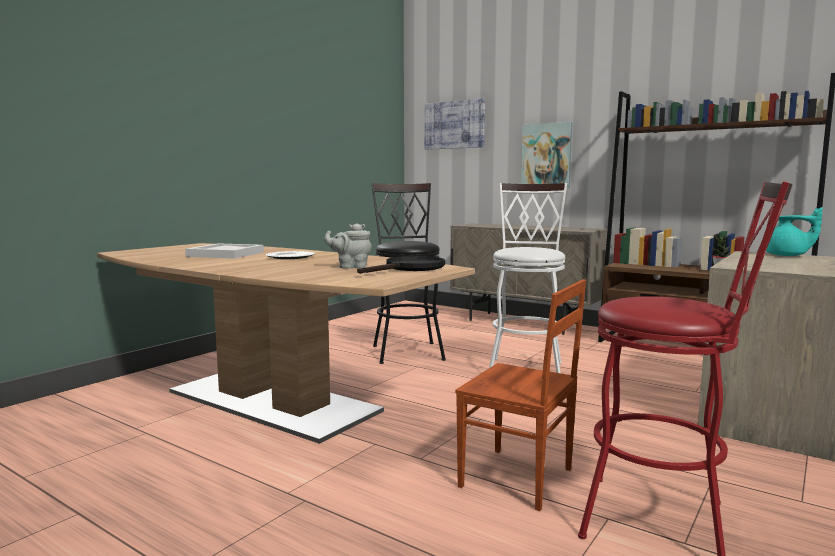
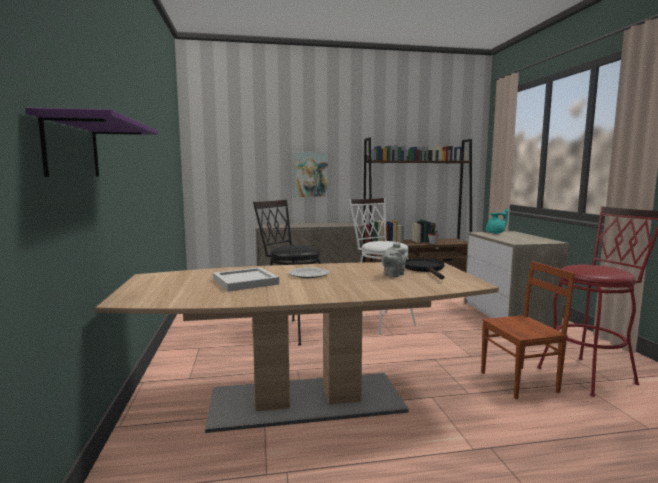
camera: 45 degrees left, 0 degrees up
(84, 120) = (72, 148): none -> purple shelf
(454, 125) = (232, 148): picture -> none

